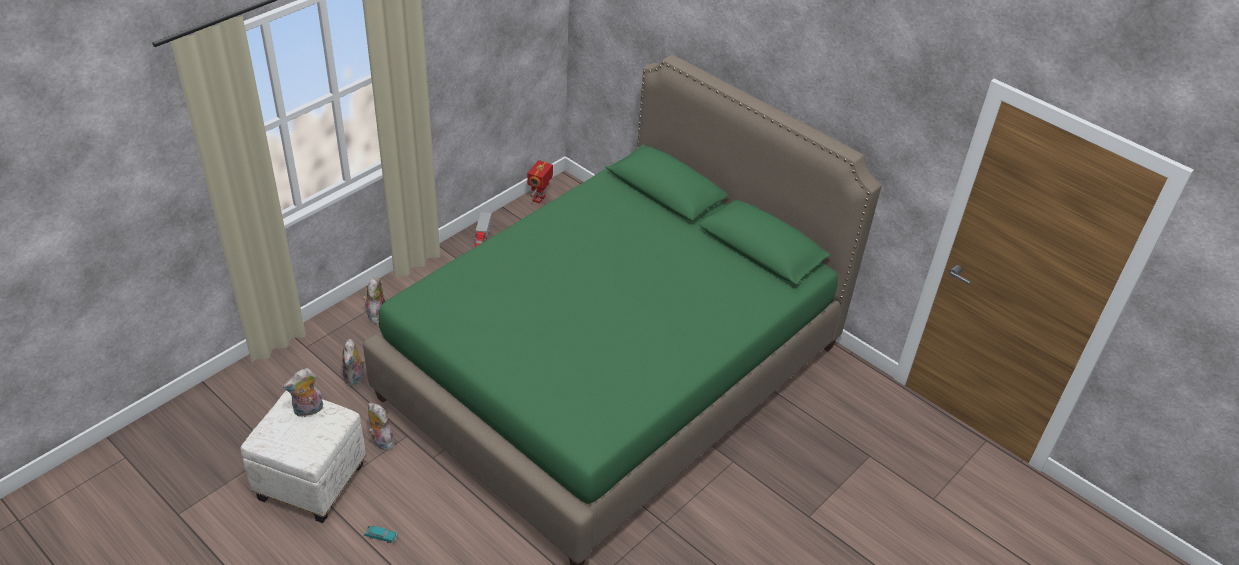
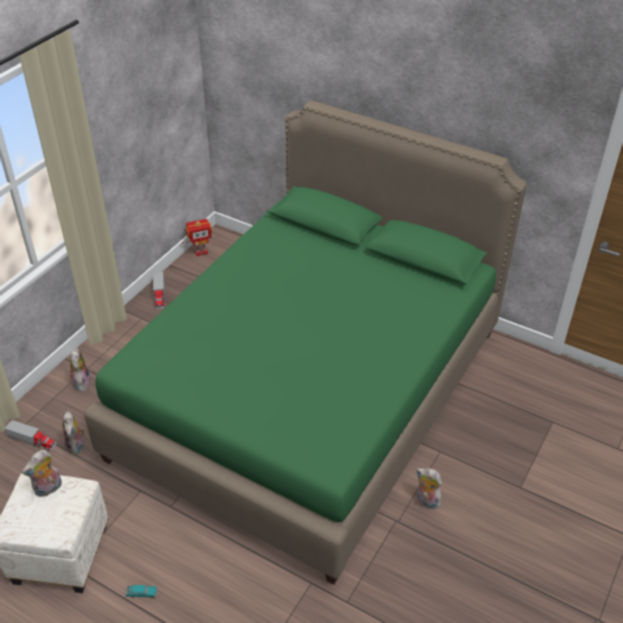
camera: 10 degrees left, 0 degrees up
(312, 363) = (32, 440): none -> toy truck
(381, 441) = (117, 501): plush toy -> plush toy (426, 501)
(539, 198) = (201, 252): toy robot -> toy robot turned 120 degrees counterclockwise

